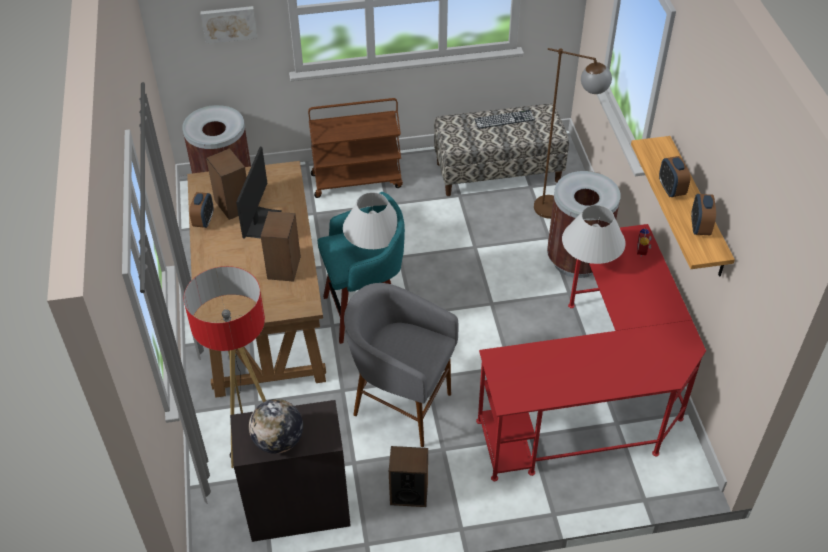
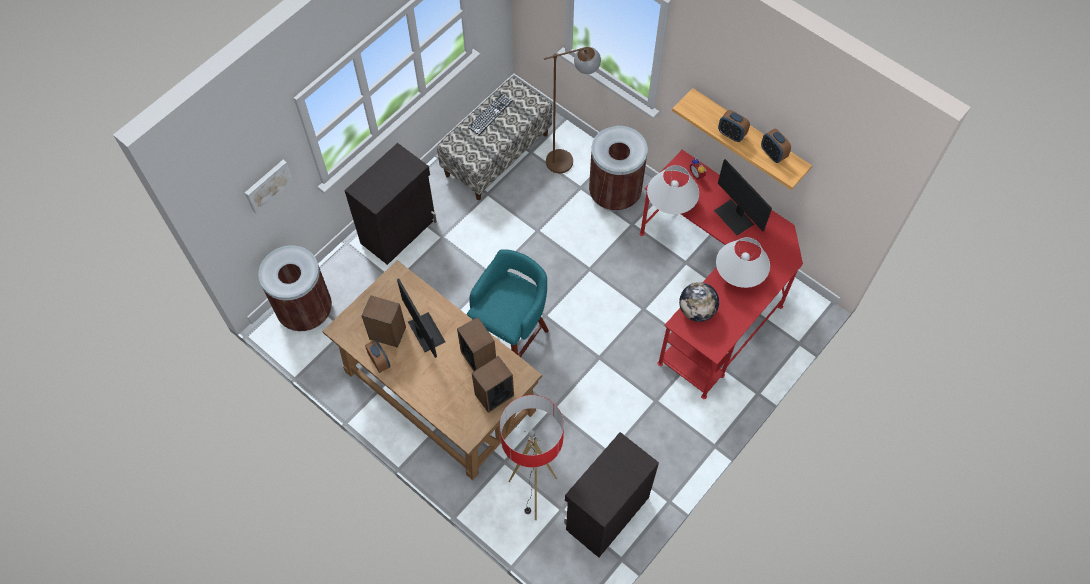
camera: 40 degrees left, 15 degrees up
(278, 441) = (614, 488): globe -> globe (696, 310)
(357, 180) = (399, 231): brown cart -> black cabinet
(374, 245) = (515, 292): white table lamp -> white table lamp (739, 274)
(401, 406) = (602, 391): grey stool -> none
(409, 493) = (663, 447): speaker -> speaker (494, 395)
(646, 306) = (734, 217): none -> monitor

